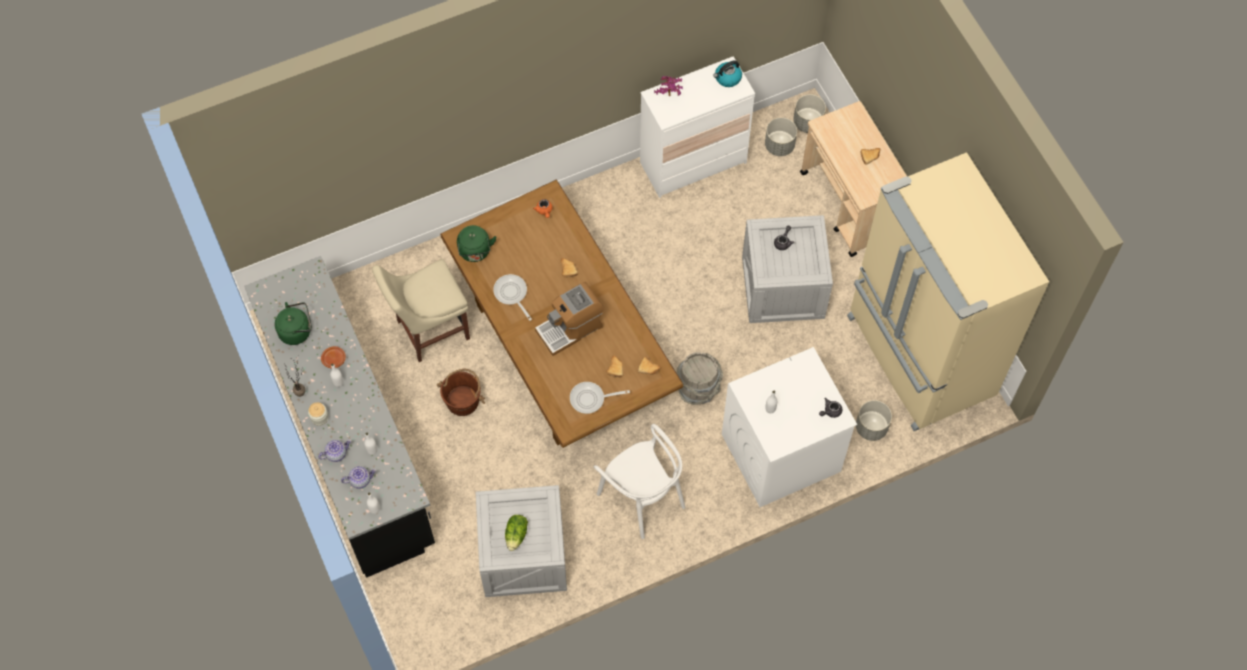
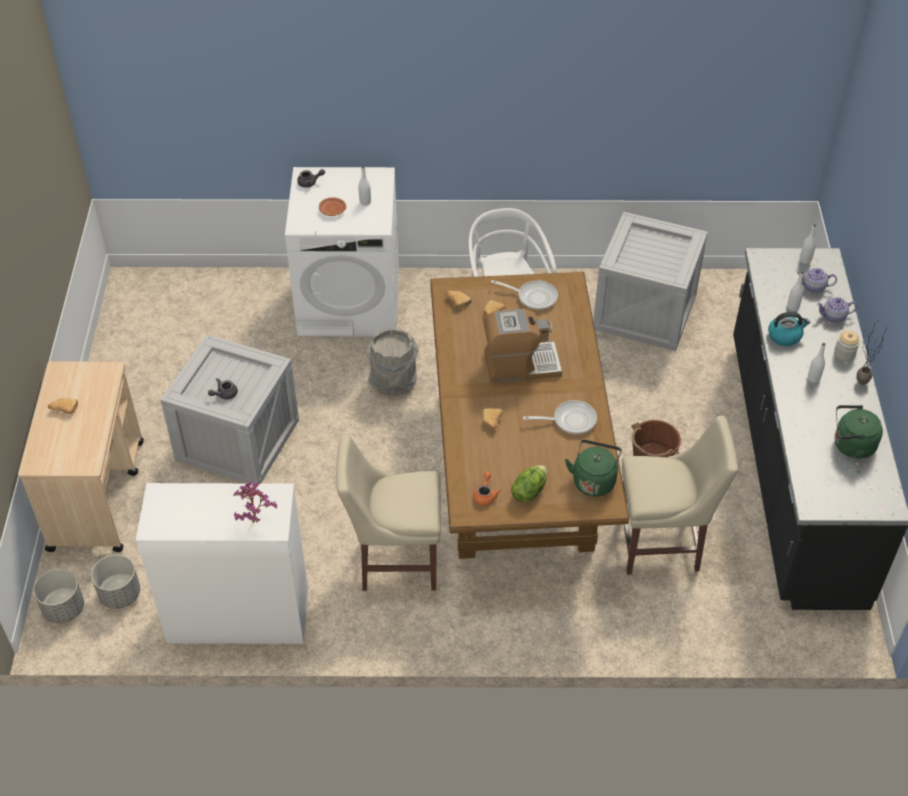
camera: 155 degrees left, 15 degrees down
(334, 359) = (812, 402): brown plate -> brown plate (332, 210)
(512, 294) = (570, 420): frying pan -> frying pan turned 90 degrees counterclockwise
(516, 535) = (658, 248): lettuce -> lettuce (528, 491)
(613, 241) = (394, 561): none -> beige chair
(727, 78) = (165, 513): kettle -> kettle (785, 336)
(871, 427) = (249, 293): grey planter -> none
(918, 357) = (156, 330): beige fridge -> none

